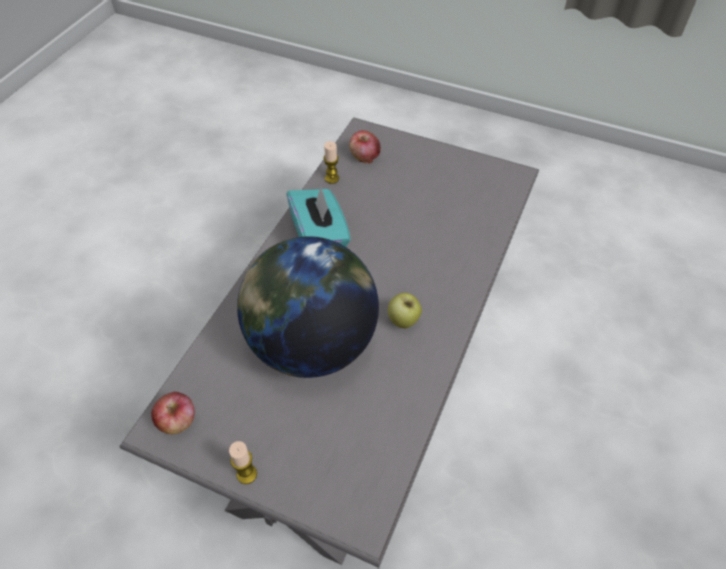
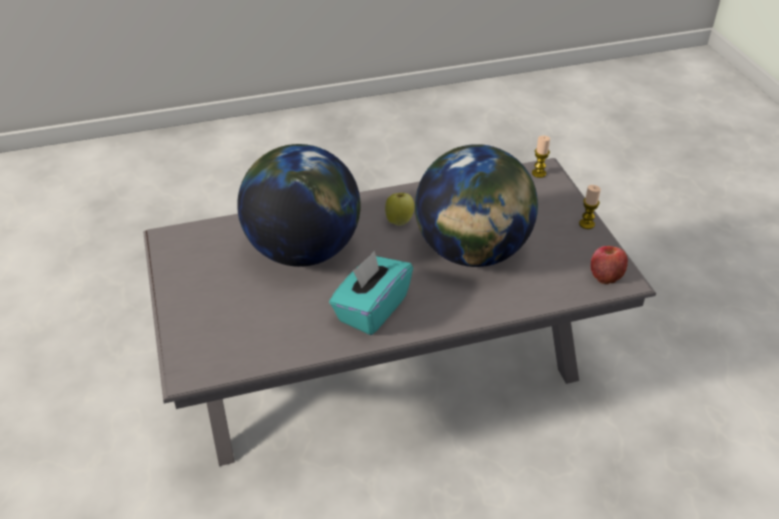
camera: 130 degrees left, 10 degrees down
(332, 178) = (287, 349): candle -> candle (539, 173)
(364, 157) = (231, 345): apple -> none
(426, 238) = (303, 250): none -> globe

